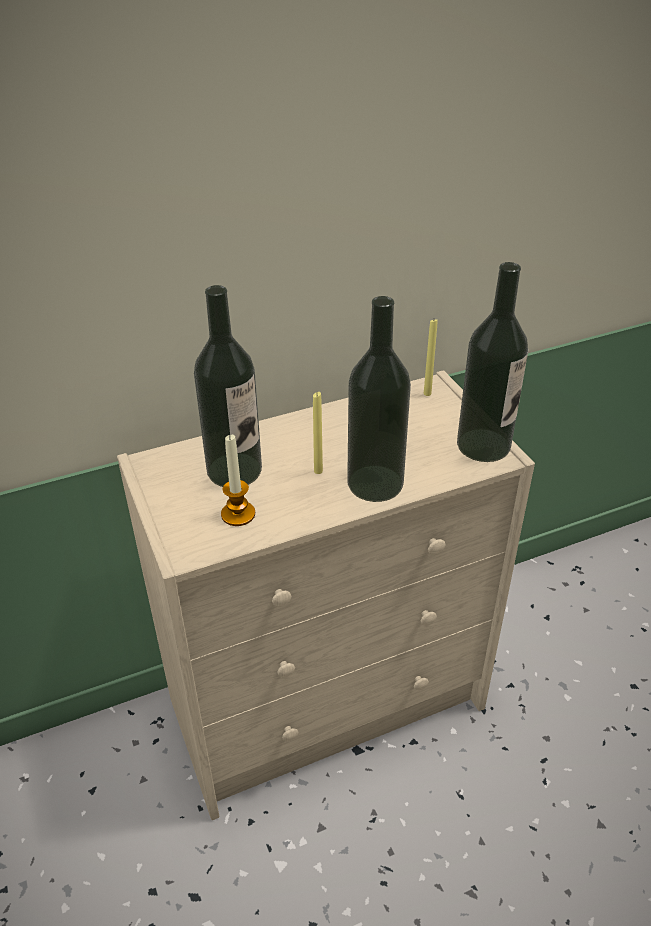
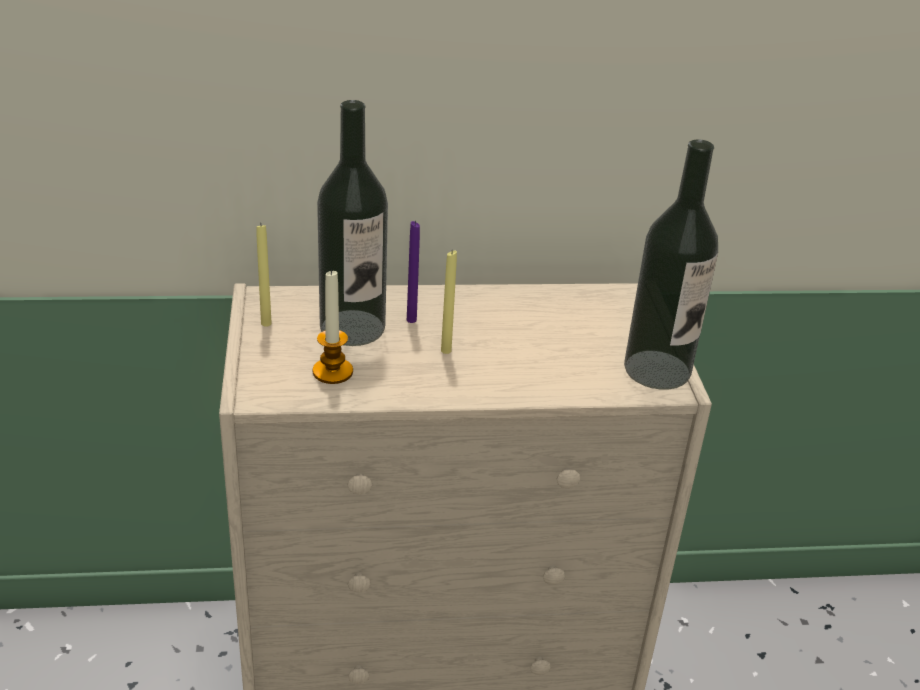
camera: 15 degrees right, 5 degrees down
(278, 451) = (411, 320): none -> purple candle
(375, 483) = (505, 378): bottle -> none
(427, 393) = (620, 301): yellow candle -> yellow candle (266, 323)

